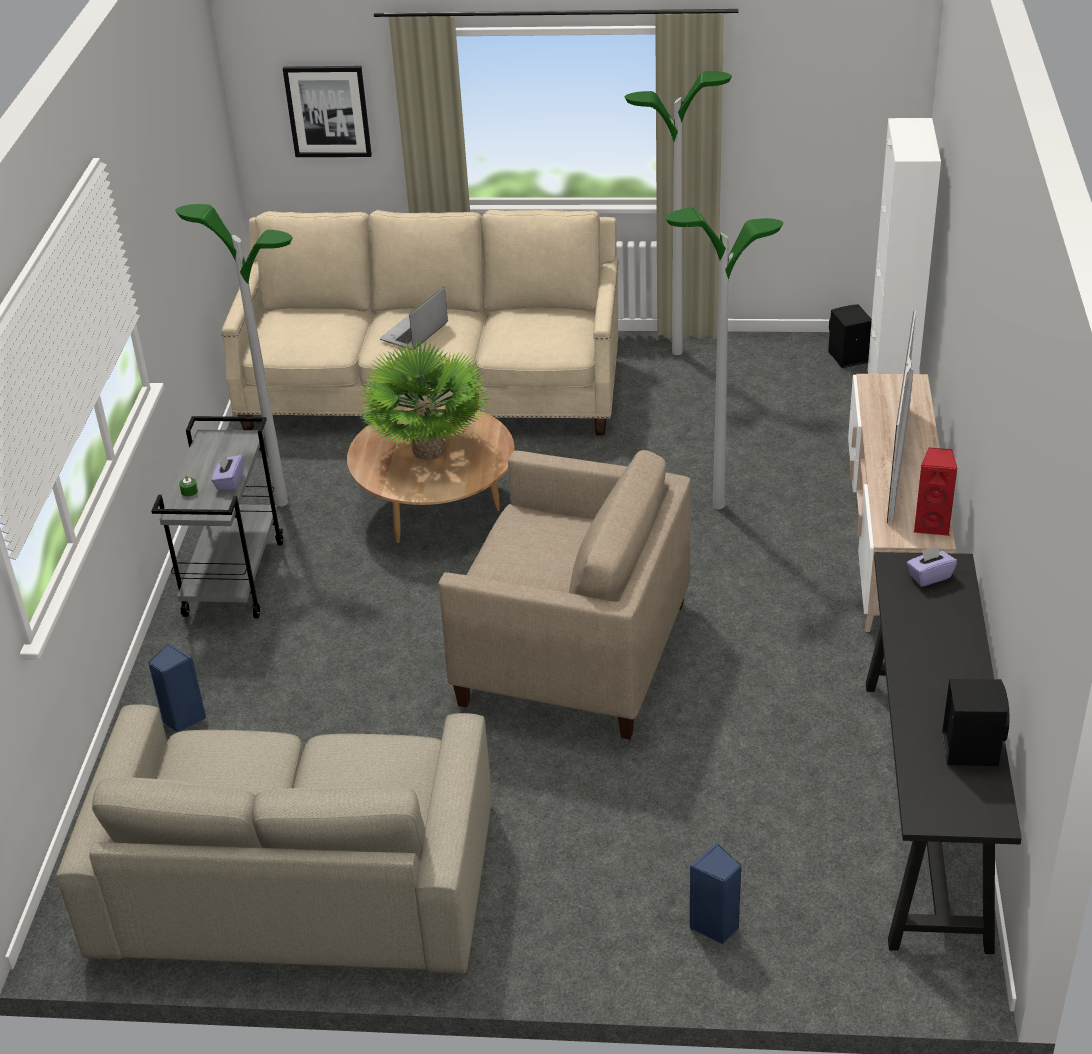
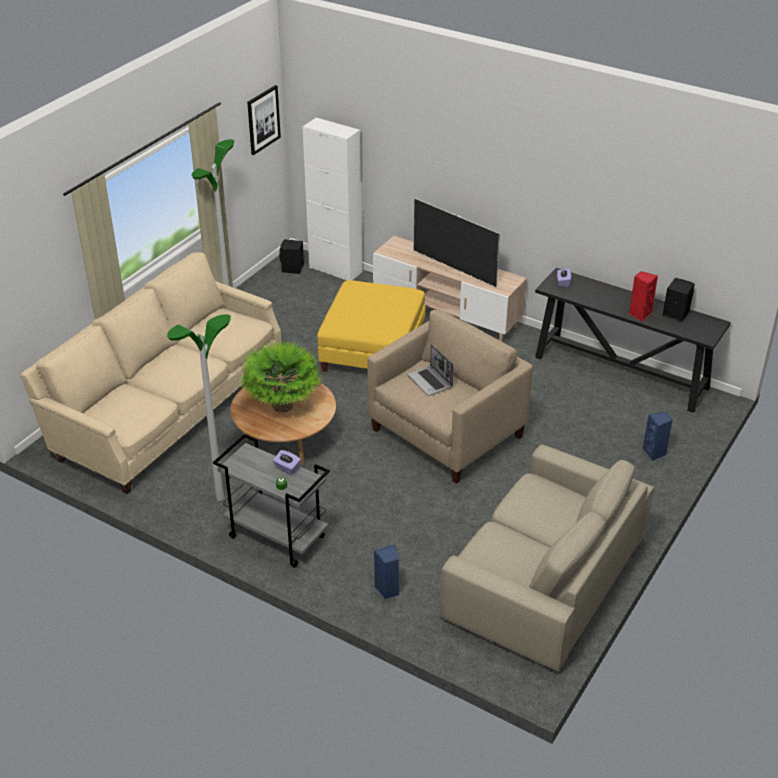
camera: 65 degrees left, 0 degrees up
(328, 111) = (36, 276): picture -> picture (263, 119)
(414, 333) = (179, 369): laptop -> laptop (430, 382)
(718, 505) = (373, 350): floor lamp -> yellow ottoman
(932, 525) = (506, 277): red speaker -> red speaker (639, 314)

